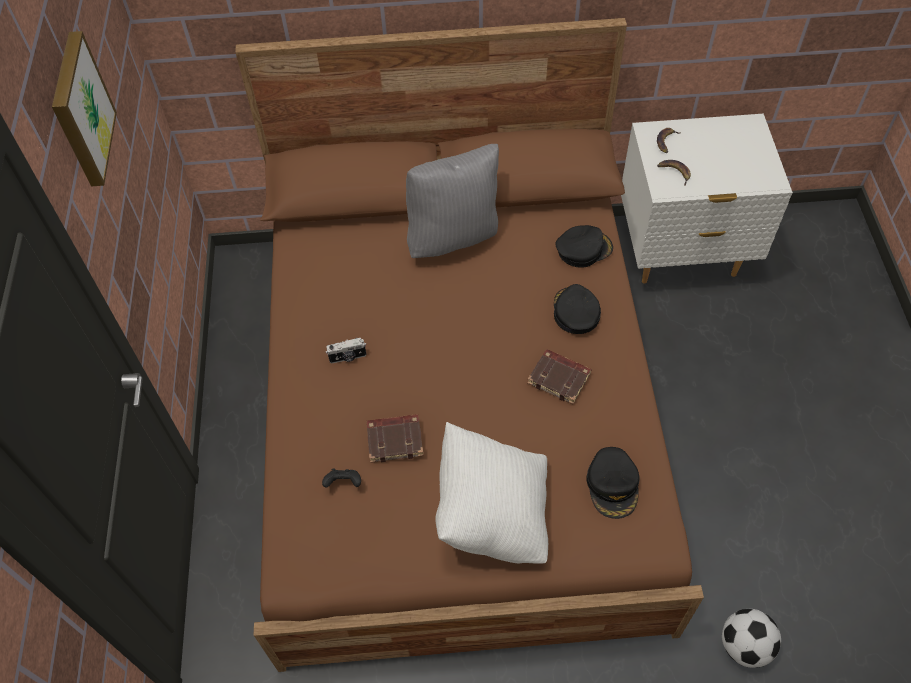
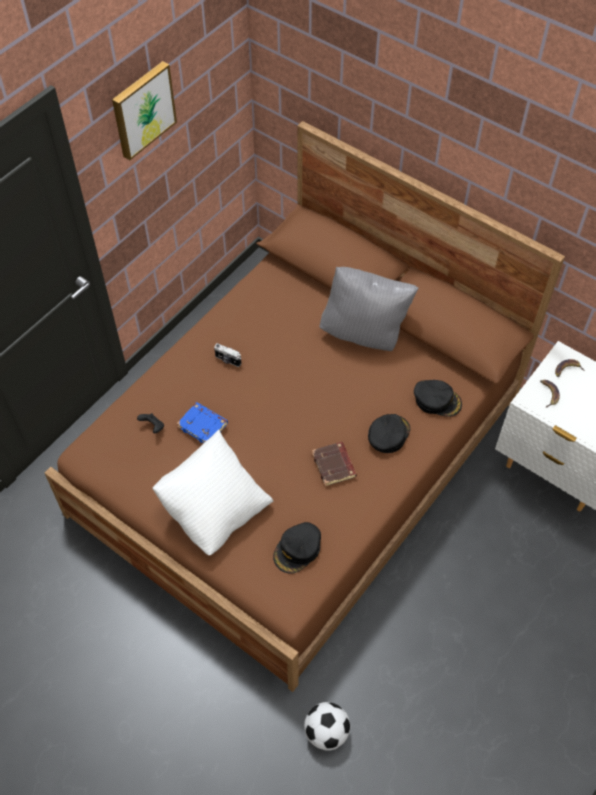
camera: 40 degrees right, 0 degrees up
(395, 439) = (203, 425): brown book -> blue book

